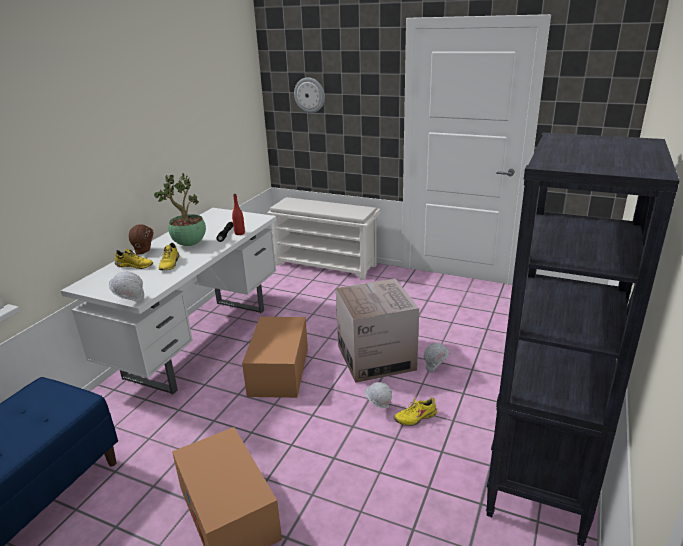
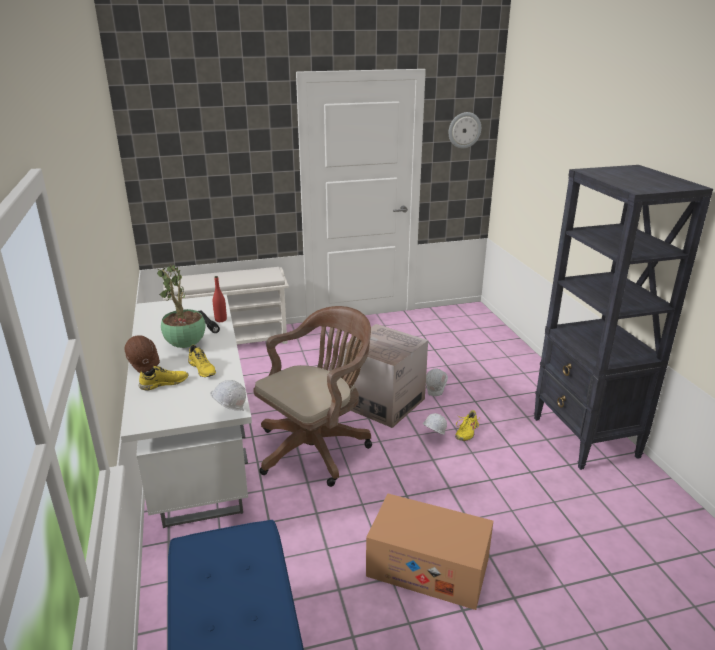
camera: 40 degrees left, 0 degrees up
(279, 370) = (317, 447): cardboard box -> brown office chair
(309, 95) = (188, 157): wall clock -> wall clock (464, 130)

